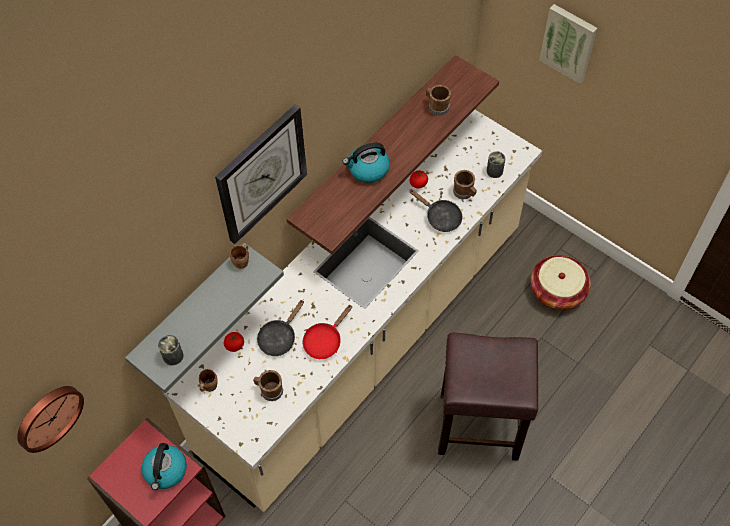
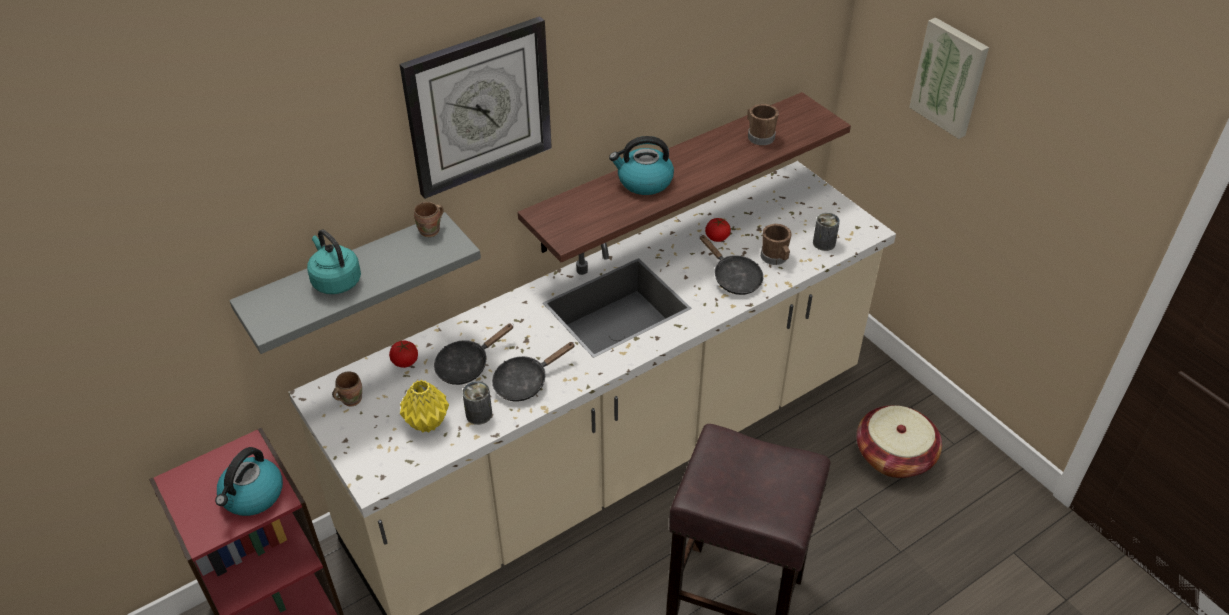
camera: 15 degrees right, 15 degrees down
(48, 416) = (86, 331): wall clock -> none
(173, 356) = (290, 311): can -> can (479, 414)
(193, 322) = (335, 281): none -> turquoise kettle
(269, 390) = (426, 422): brown mug -> yellow vase
(325, 340) = (525, 382): red frying pan -> black frying pan

